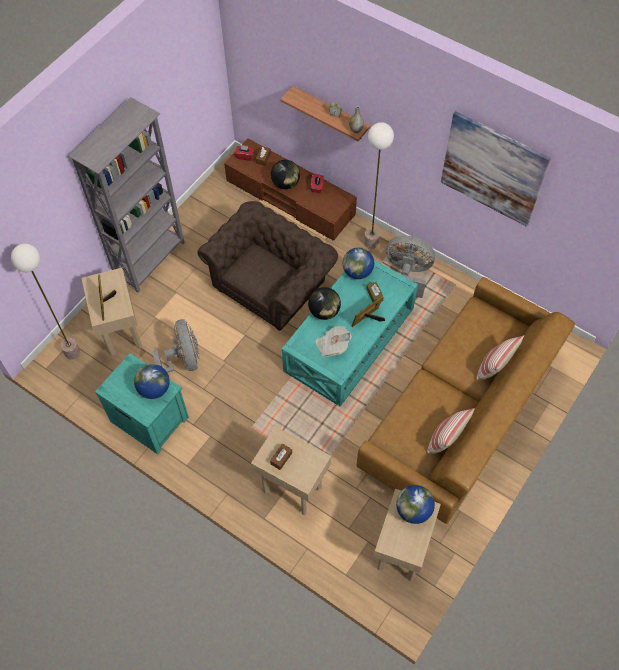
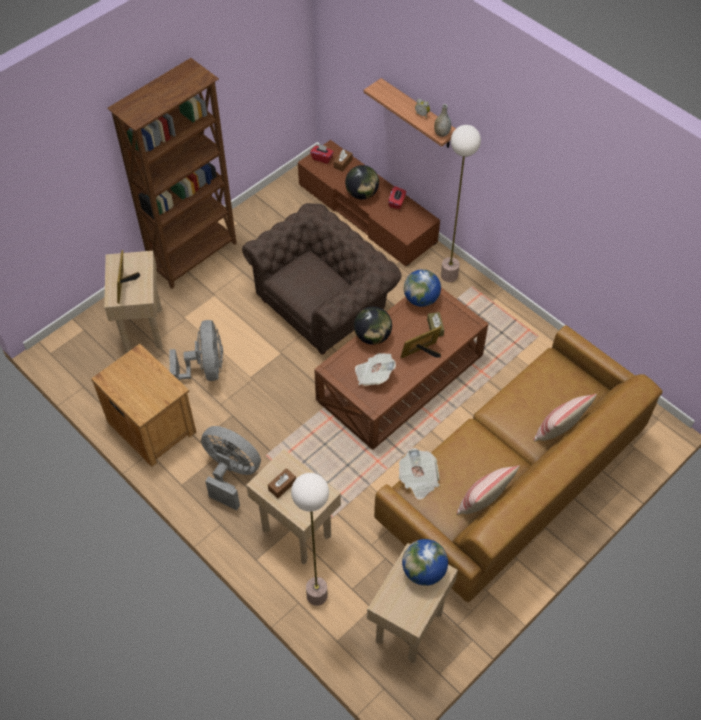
camera: 10 degrees right, 5 degrees down
(72, 352) = (84, 341): floor lamp -> floor lamp (317, 595)
(149, 418) = (151, 425): turquoise nightstand -> brown nightstand
(151, 260) = (194, 256): grey bookcase -> brown bookcase
(154, 389) = (158, 386): globe -> none
(350, 340) = (401, 378): turquoise coffee table -> brown coffee table
(389, 430) = (418, 479): none -> newspaper
(408, 273) = (485, 315): grey fan -> grey fan (231, 474)
(493, 169) = (588, 194): picture -> none

